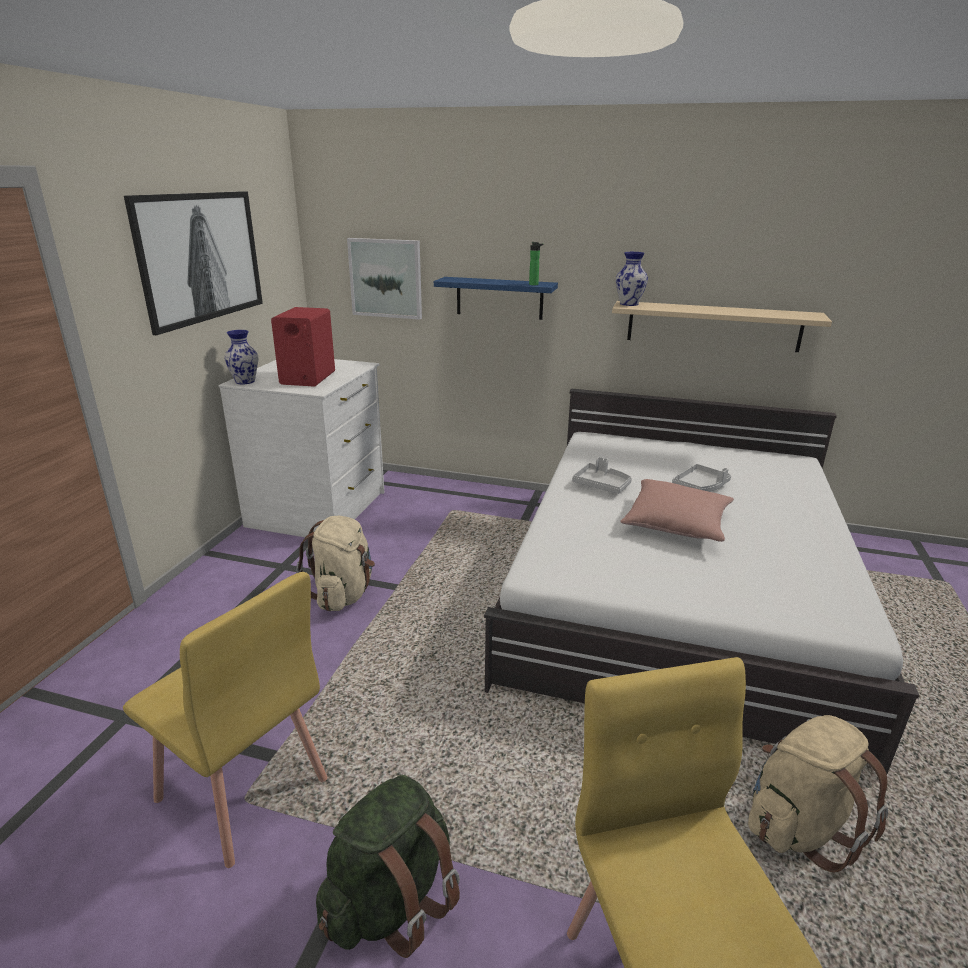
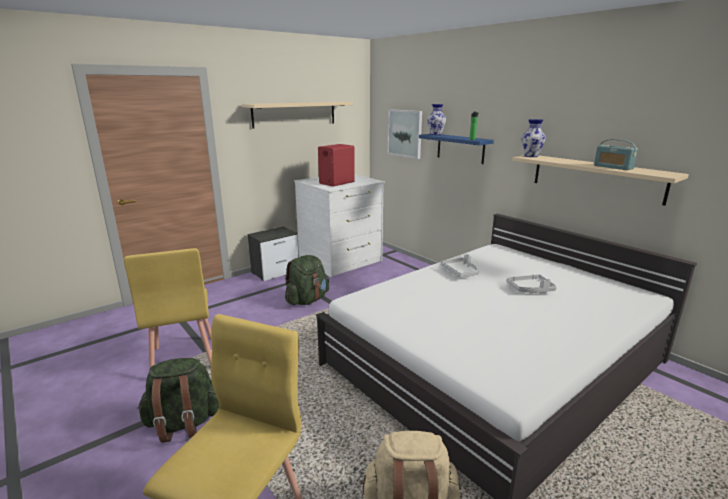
camera: 35 degrees right, 5 degrees down
(201, 257) = (294, 114): picture -> beige shelf
(227, 562) = (276, 272): none -> nightstand
(245, 381) = (307, 180): vase -> vase (436, 134)
(343, 594) = (307, 300): beige backpack -> green backpack
(676, 524) = (475, 303): pink pillow -> none
(747, 312) = (613, 167): none -> radio

